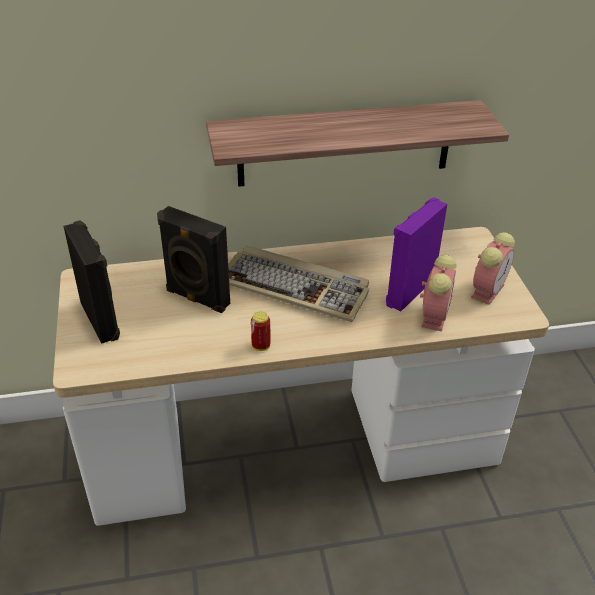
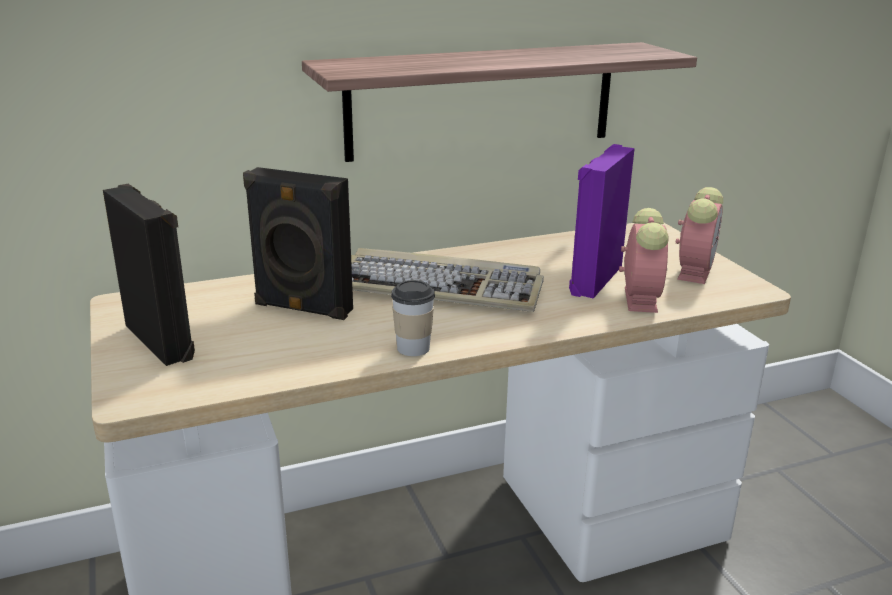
camera: 10 degrees left, 15 degrees down
(261, 346) = (413, 348): can -> cup

